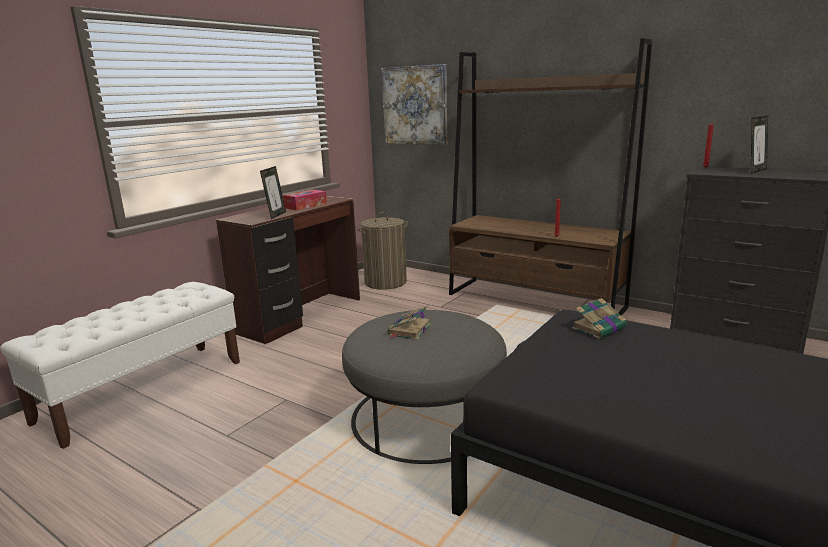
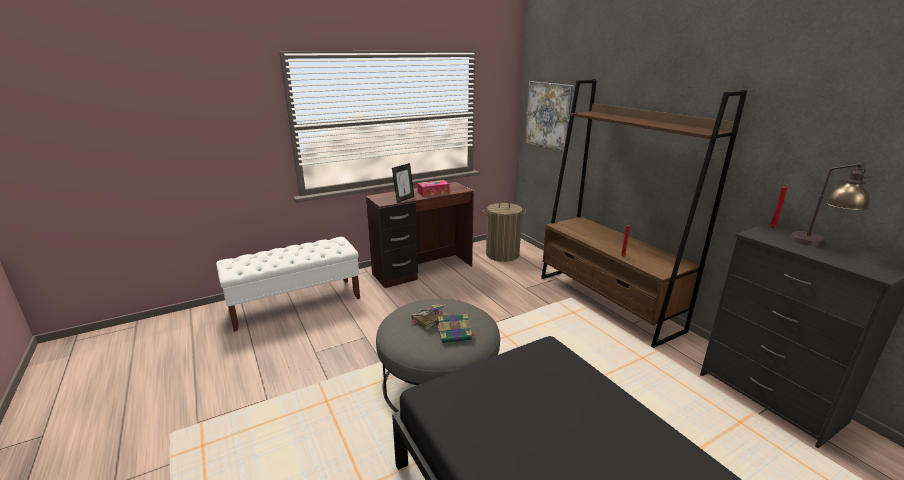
camera: 25 degrees right, 5 degrees up
(599, 327) = (555, 365): book -> book (455, 334)
(755, 171) = (818, 244): picture frame -> table lamp

